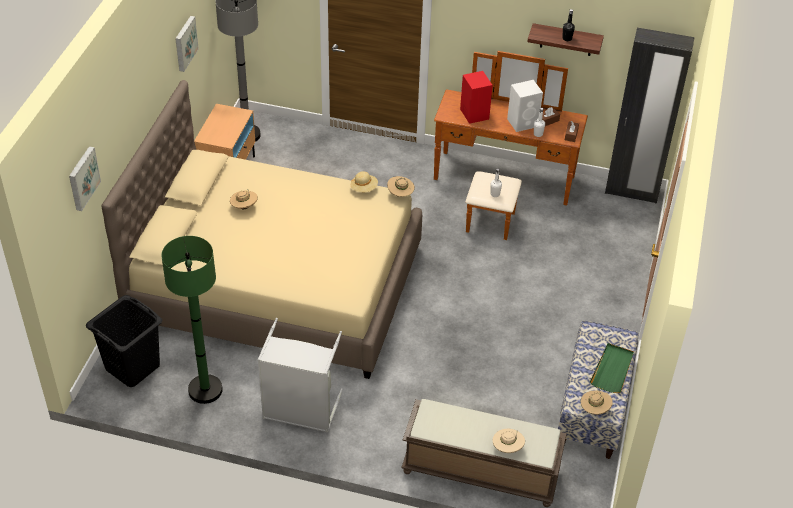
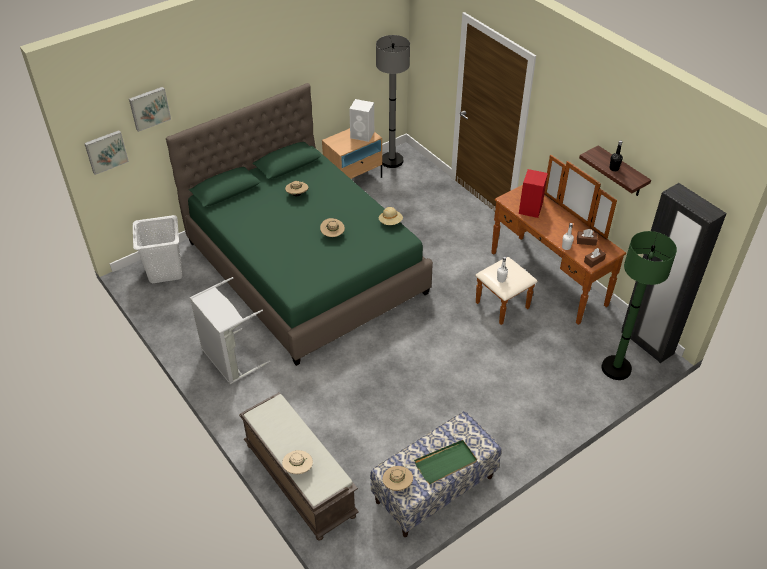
camera: 40 degrees right, 0 degrees up
(132, 367) = (165, 271): black laundry basket -> white laundry basket
(184, 43) = (326, 57): picture -> picture (106, 151)
(205, 390) = (189, 310): green floor lamp -> green floor lamp (616, 368)
(276, 284) = (305, 267): beige bed -> green bed
(400, 194) = (412, 239): beige hat -> beige hat (332, 235)
(523, 122) = (563, 233): white speaker -> white speaker (363, 135)

